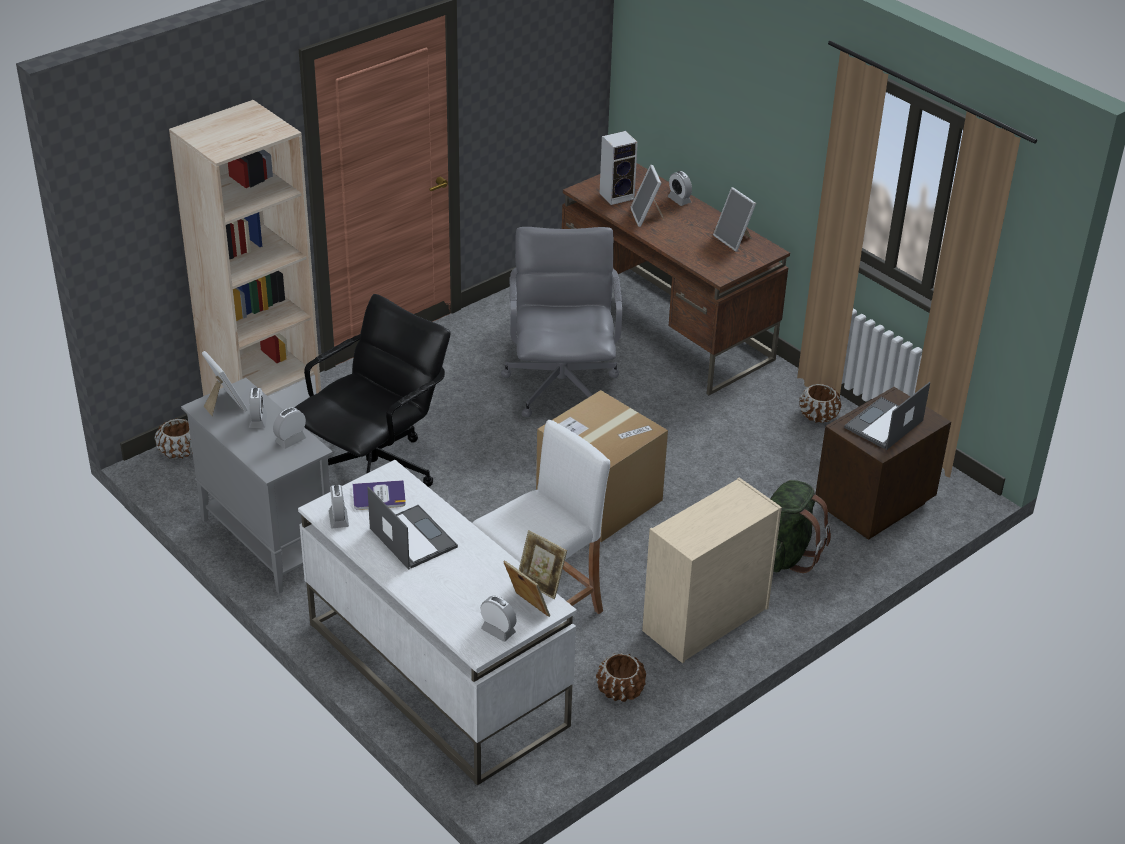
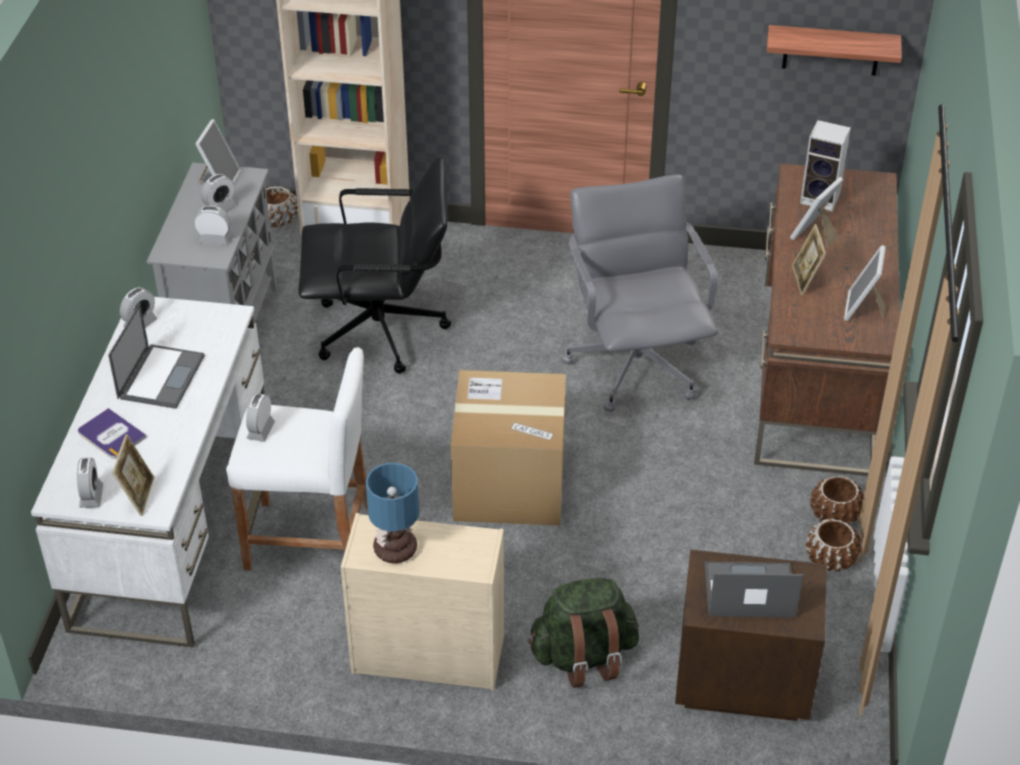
camera: 50 degrees right, 5 degrees up
(379, 496) = (194, 326): book -> book (111, 435)
(541, 584) = (179, 486): picture frame -> picture frame (805, 280)
(558, 90) = (831, 50): none -> shelf
(562, 386) = (636, 365): grey office chair -> grey office chair turned 60 degrees counterclockwise
(620, 690) = (272, 652): brown planter -> brown planter (835, 514)
(679, 200) = (876, 237): alarm clock -> alarm clock (260, 430)
(703, 528) = (396, 548): none -> table lamp

